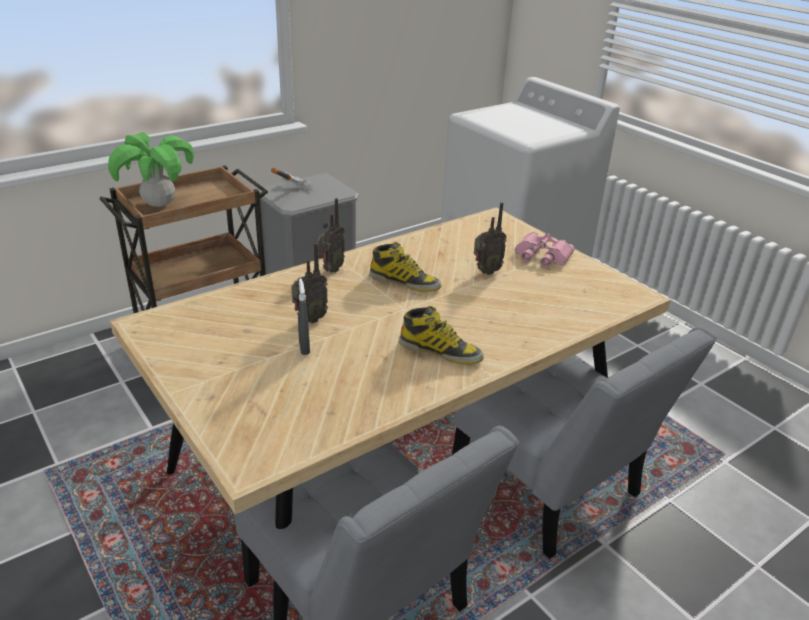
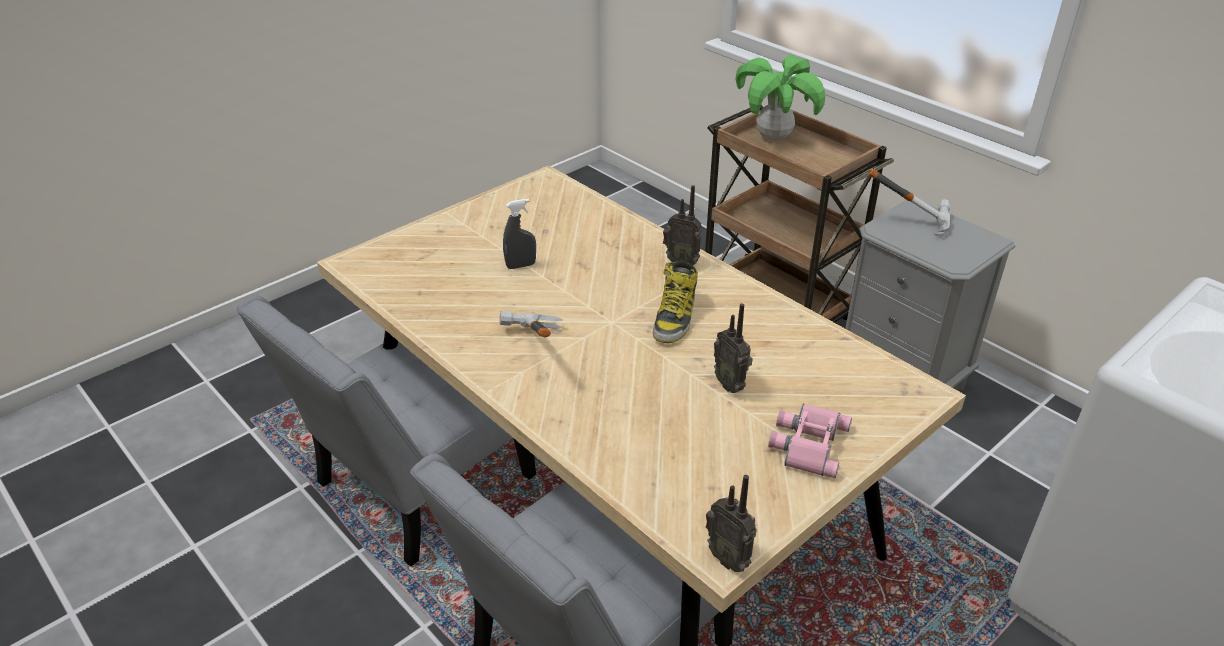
camera: 85 degrees right, 5 degrees up
(309, 320) = (572, 262): radio -> radio (729, 558)
(440, 351) = (528, 353): boot -> hammer

